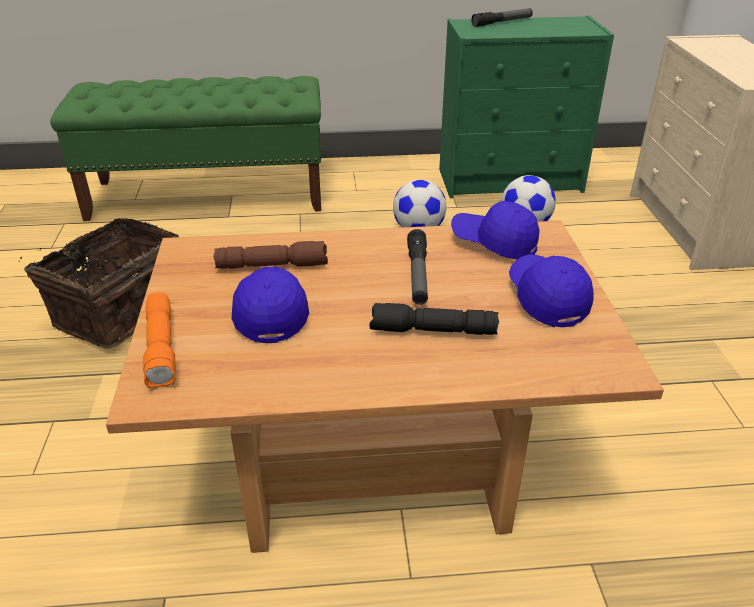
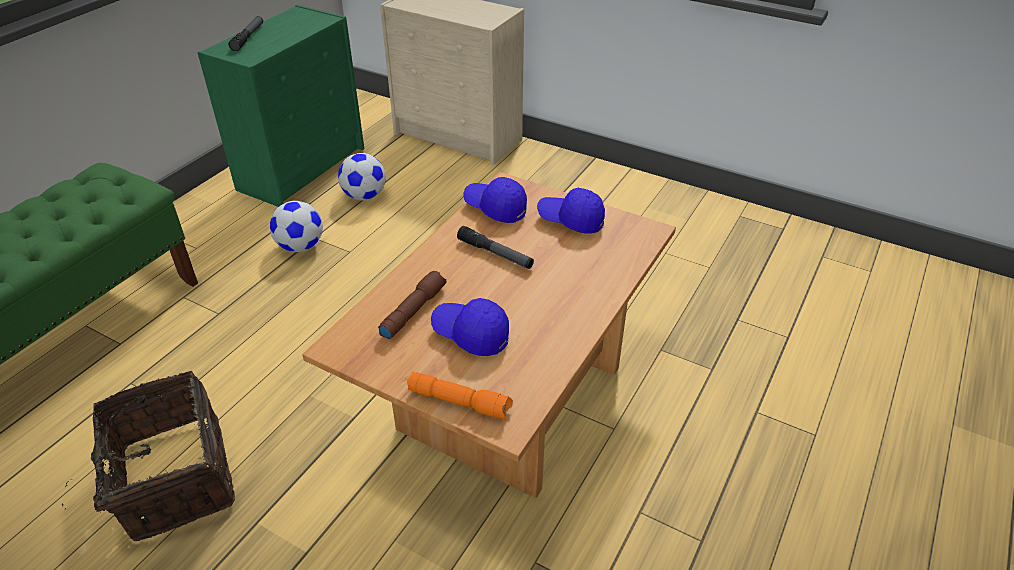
camera: 55 degrees left, 5 degrees up
(432, 331) = (558, 276): black flashlight -> none
(494, 243) = (495, 208): blue cap -> blue cap turned 60 degrees clockwise

